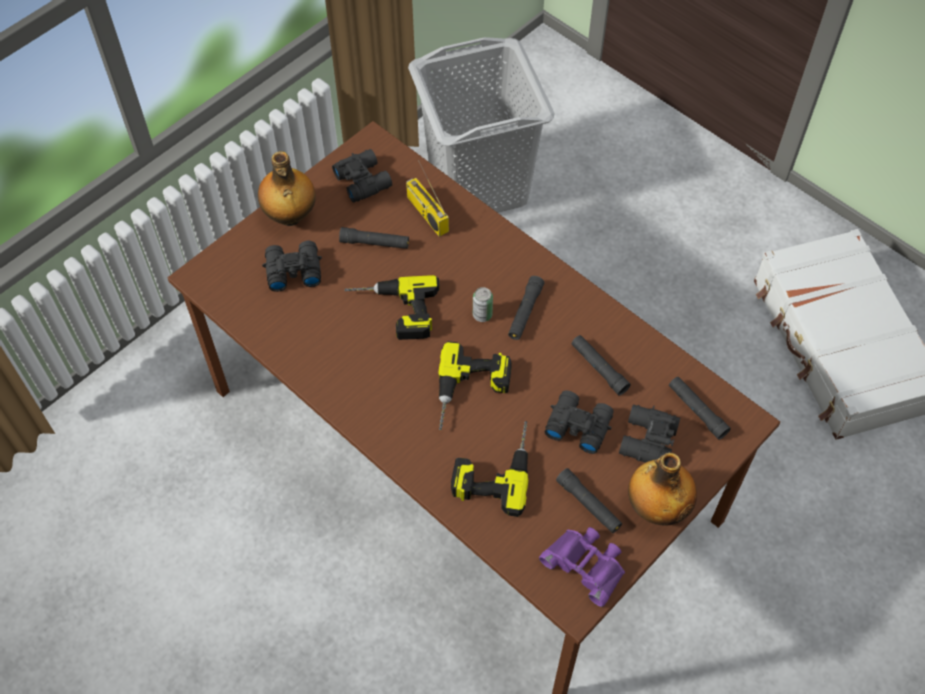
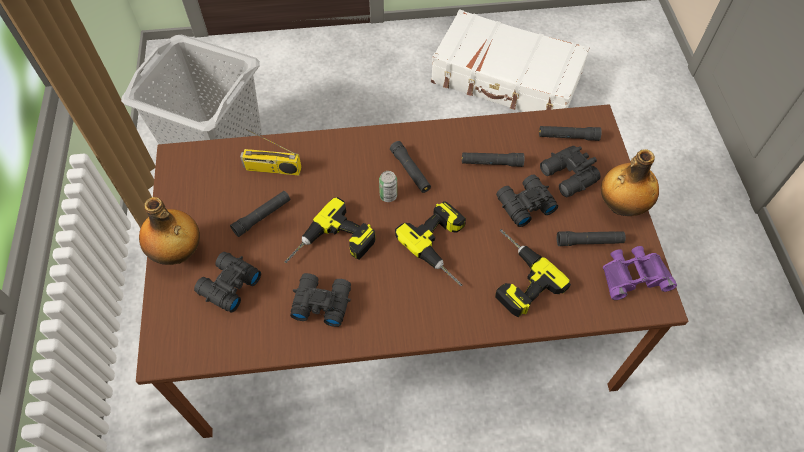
camera: 50 degrees left, 0 degrees up
(363, 180) = (201, 185): black binoculars -> black binoculars (321, 302)

